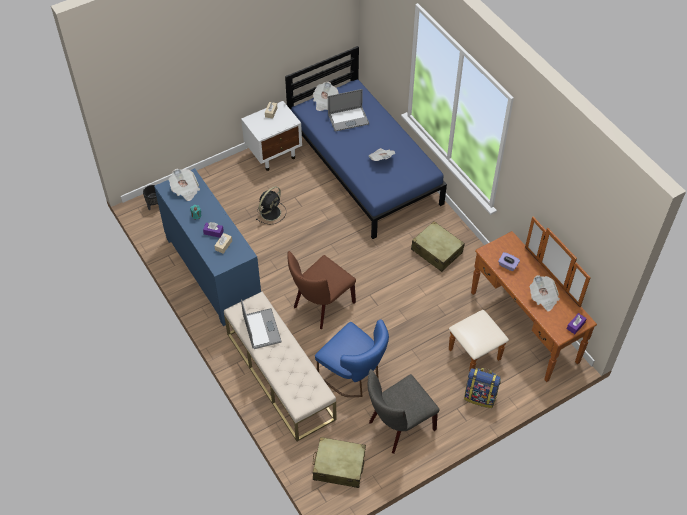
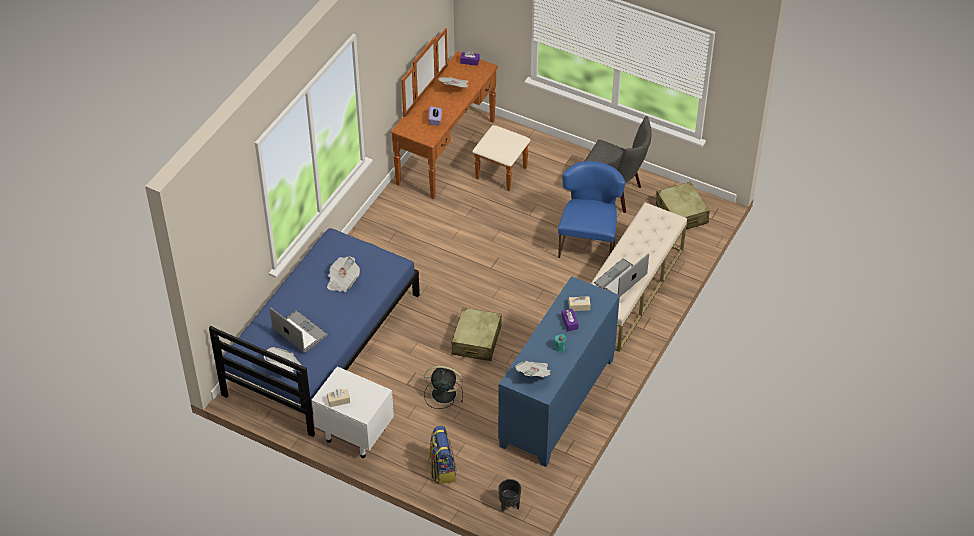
camera: 120 degrees left, 5 degrees down
(321, 306) = (532, 297): brown chair -> none
(436, 251) = (400, 241): beige suitcase -> beige suitcase (476, 341)
(480, 396) = (542, 154): backpack -> backpack (442, 469)

